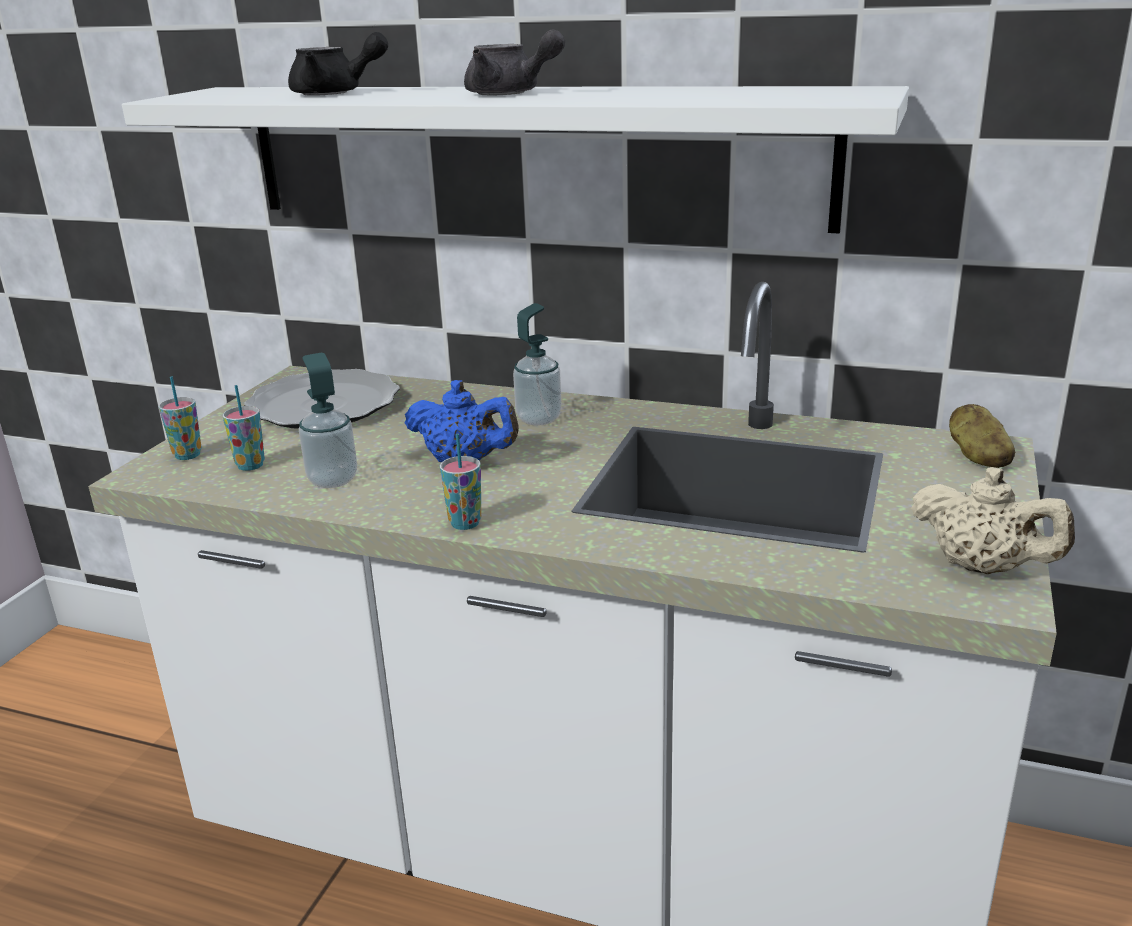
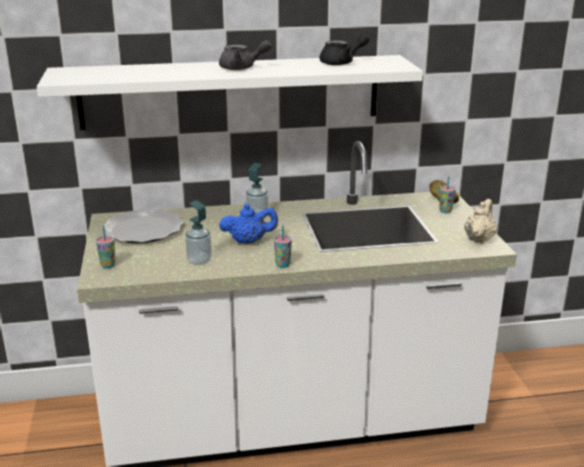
camera: 30 degrees left, 0 degrees up
(250, 465) = (149, 263): cup -> cup (445, 211)
(335, 93) = (146, 71): black teapot -> black teapot (342, 63)
(982, 567) = (479, 239): beige teapot -> beige teapot turned 75 degrees counterclockwise

